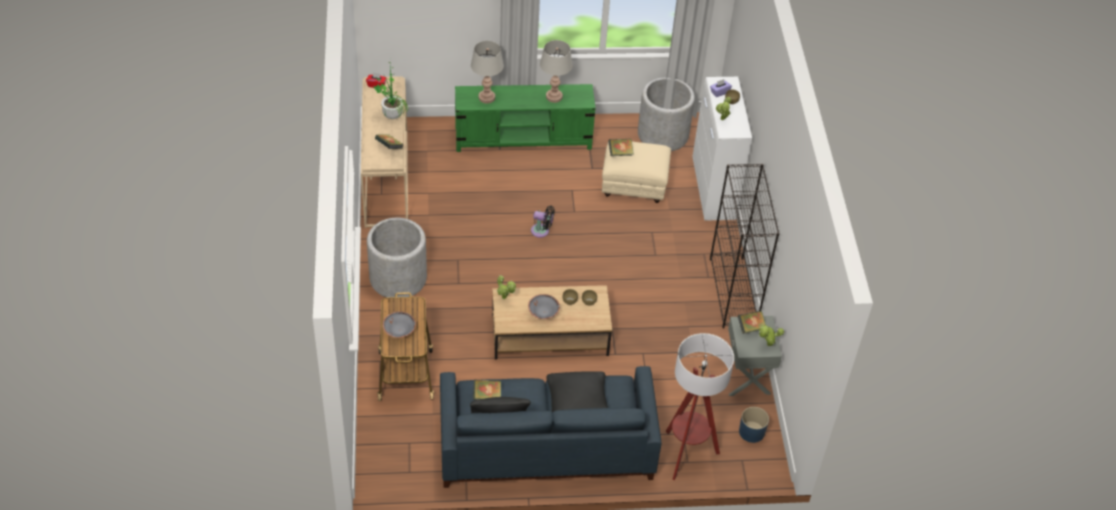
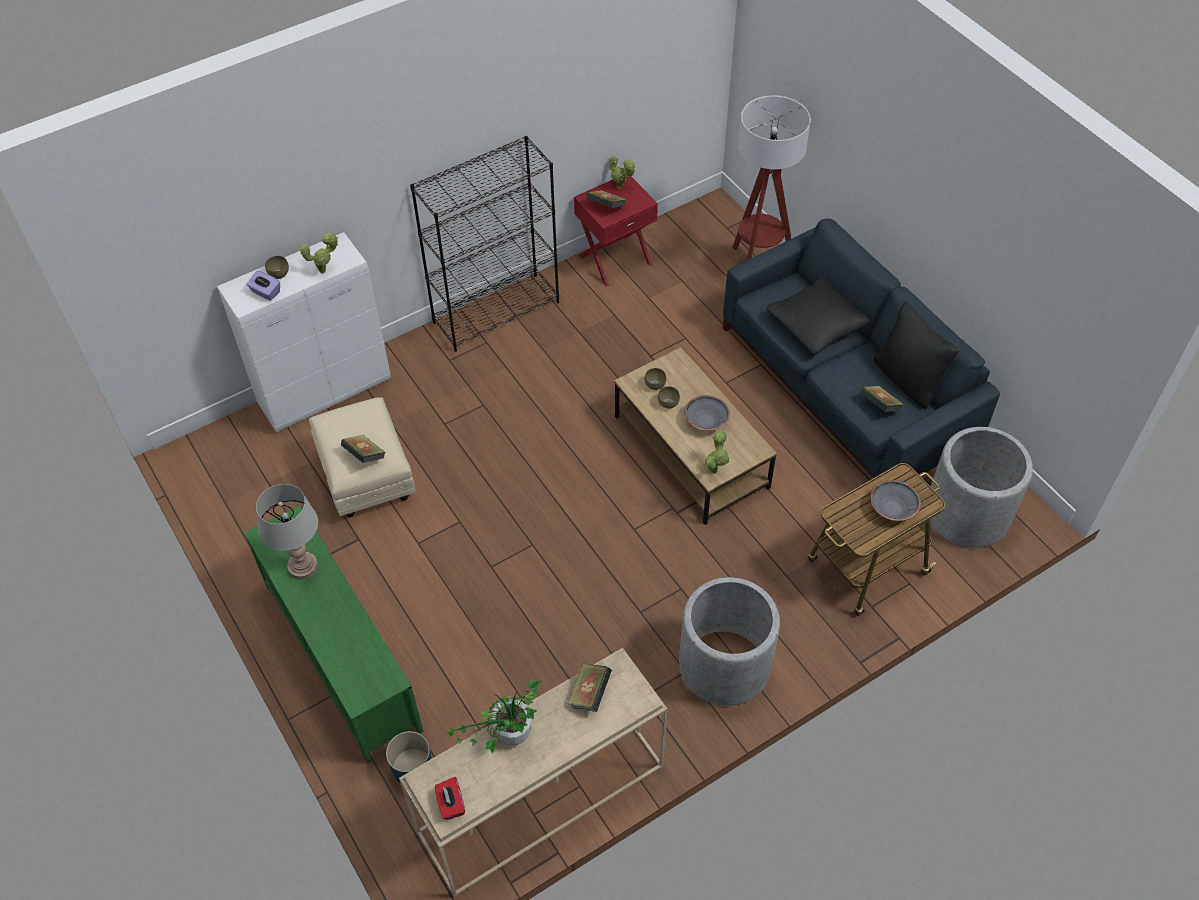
camera: 115 degrees left, 5 degrees up
(486, 97) = (356, 657): grey table lamp -> none
(542, 231) = (521, 540): black fan -> none
(663, 134) = (238, 487): grey planter -> grey planter (967, 513)
(747, 377) = (615, 259): grey nightstand -> red nightstand
(751, 432) = (685, 232): blue planter -> blue planter (412, 767)

